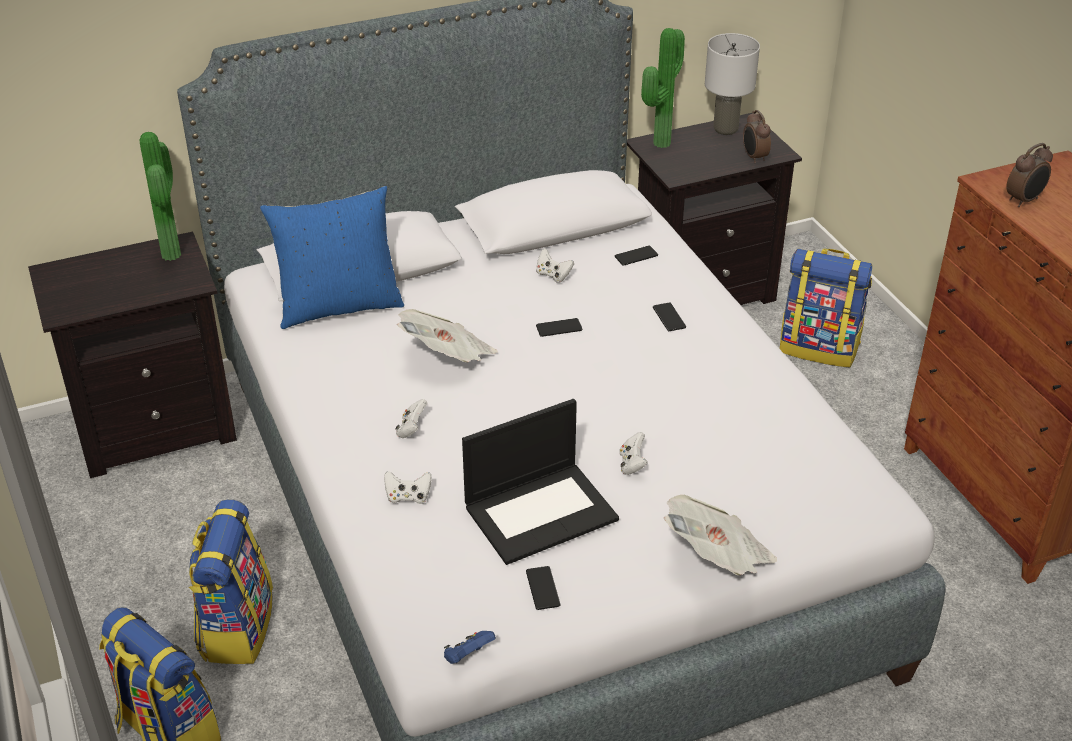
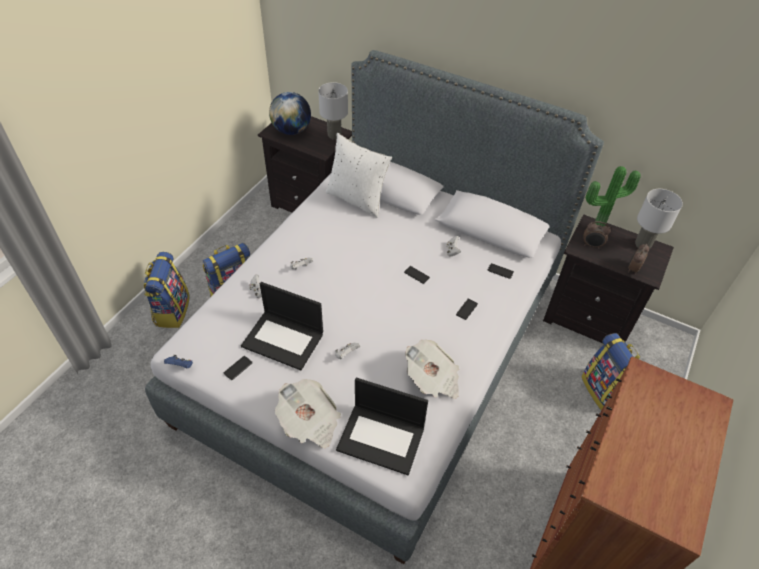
camera: 50 degrees right, 10 degrees up
(92, 289) = (291, 130): none -> globe
(175, 254) = (334, 136): potted plant -> white table lamp
(339, 306) = (357, 199): blue pillow -> white pillow
(448, 356) = (358, 251): newspaper -> newspaper (432, 379)
(807, 499) = (382, 438): none -> laptop
(1024, 200) = (643, 400): alarm clock -> alarm clock (592, 245)

